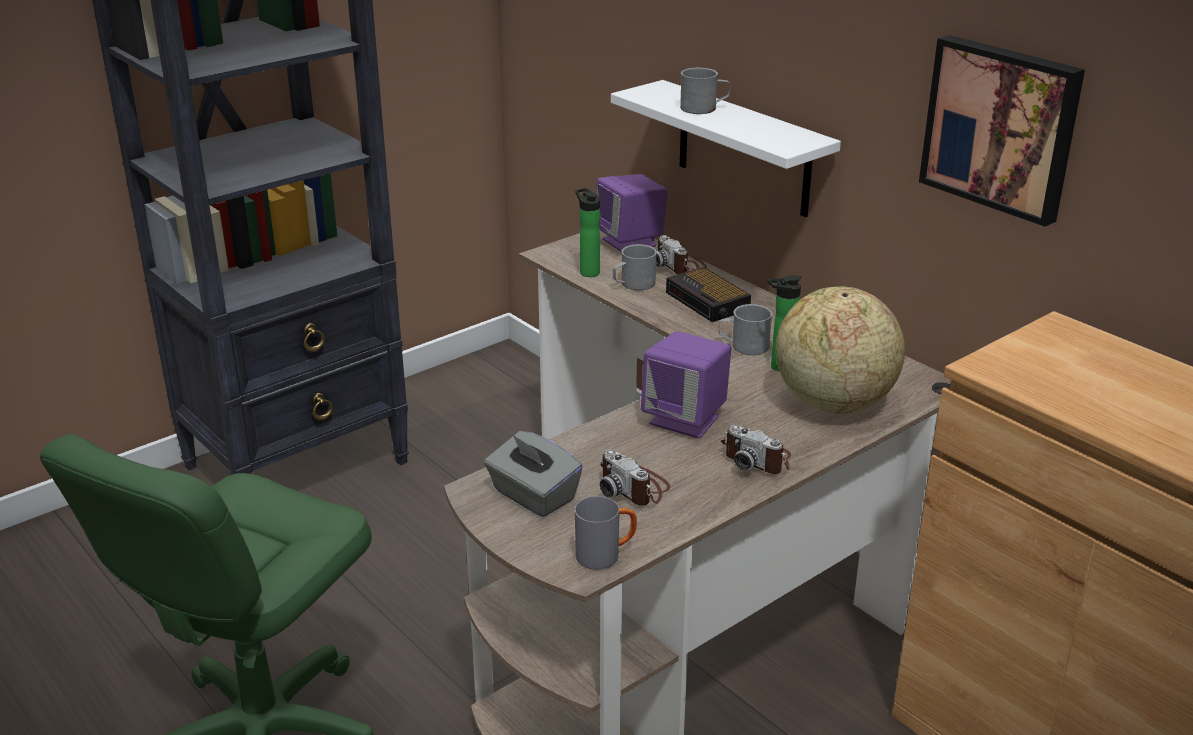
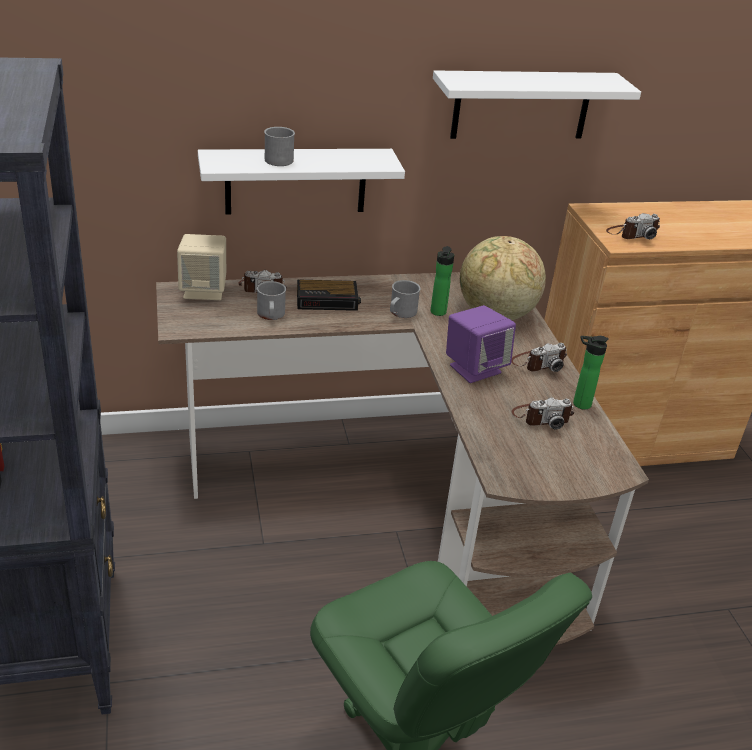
camera: 65 degrees left, 5 degrees up
(533, 496) = (527, 459): grey tissue box -> none
(588, 272) = (229, 324): bottle -> bottle (579, 404)
(605, 555) = (611, 456): grey mug -> none
(630, 242) = (204, 291): purple speaker -> beige speaker
(1002, 127) = (521, 105): picture -> white shelf
(1038, 370) = (632, 234): none -> camera

